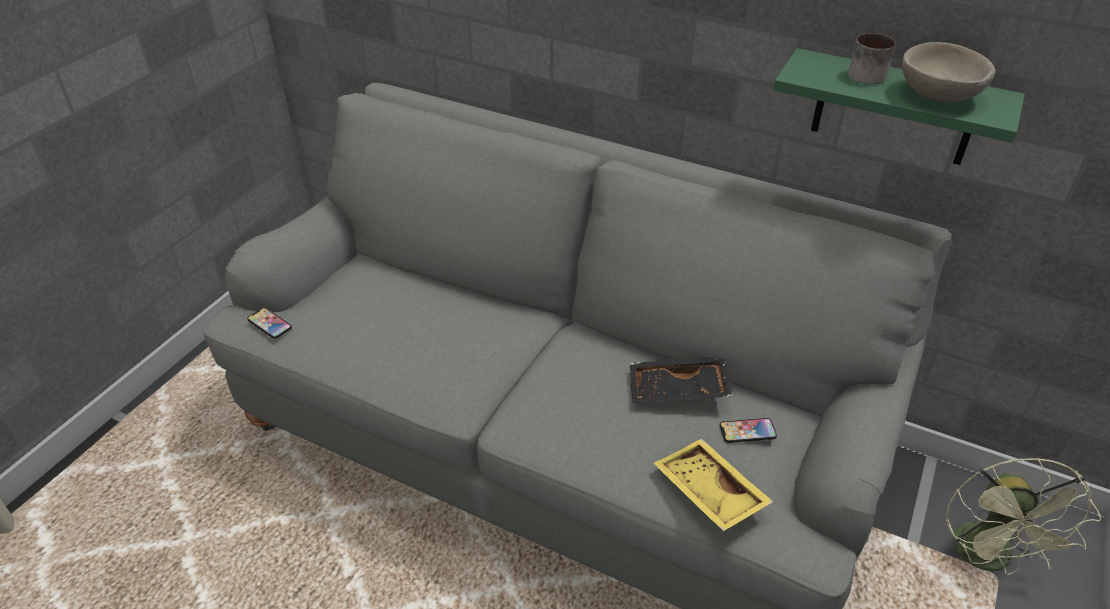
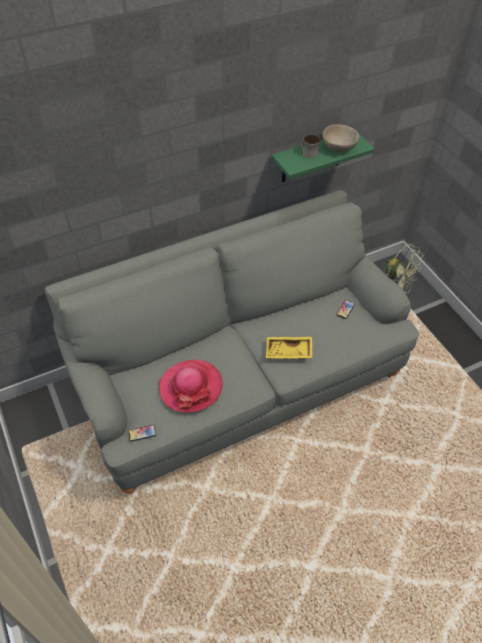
camera: 55 degrees left, 10 degrees up
(387, 326) = (191, 387): none -> hat
(678, 391) = (312, 315): black tray -> none
(707, 493) = (363, 339): yellow tray -> yellow tray (288, 352)

